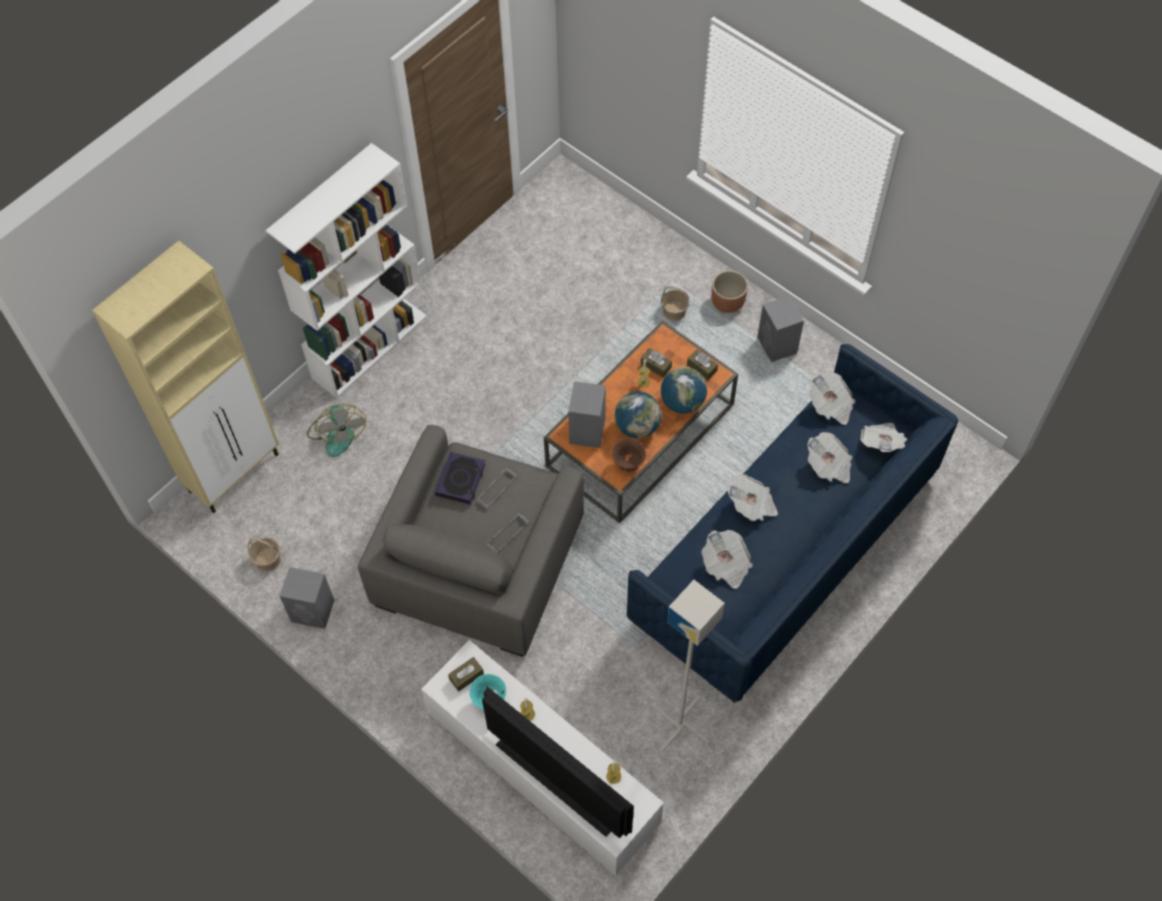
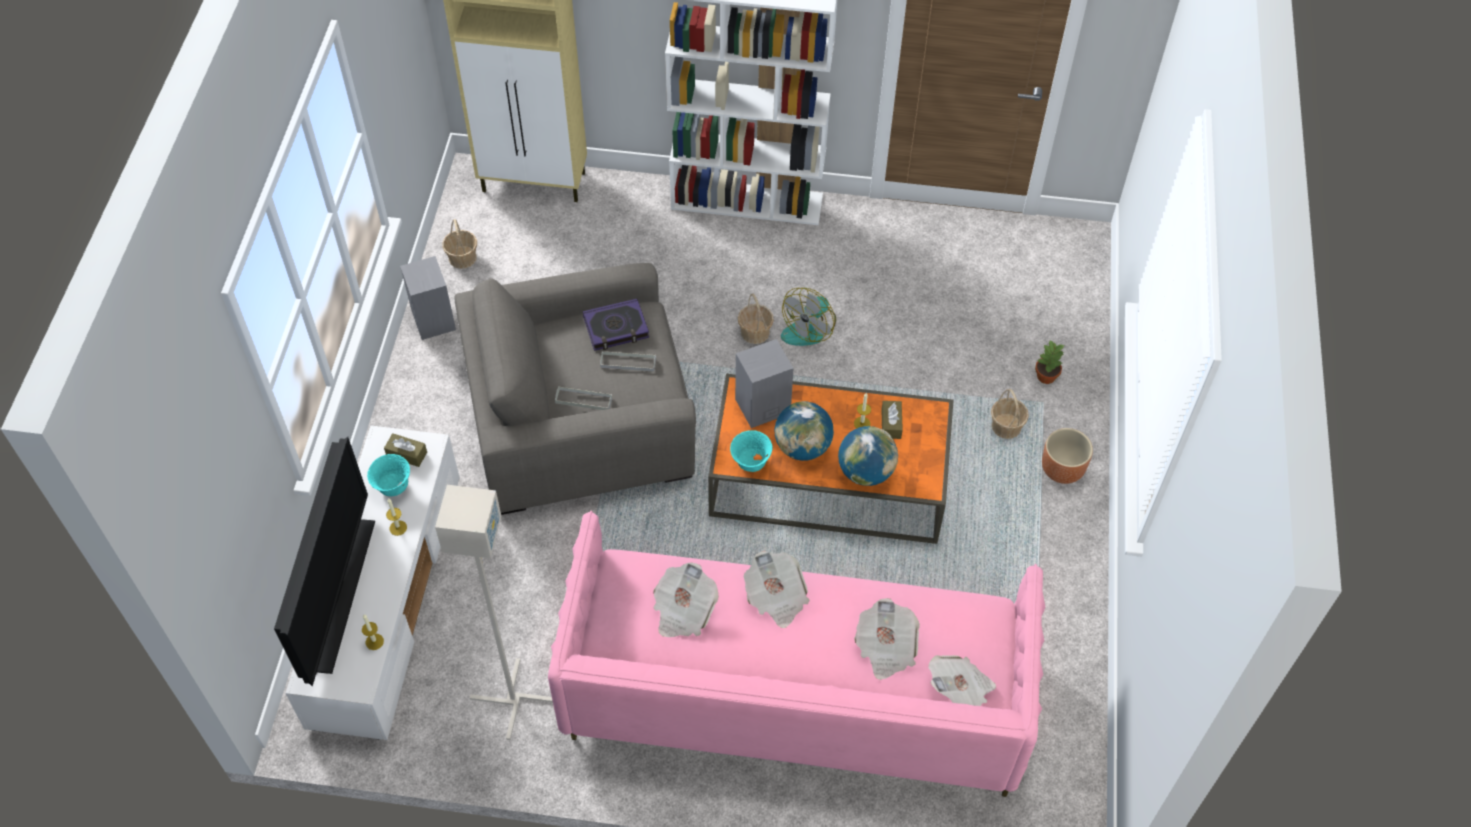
camera: 55 degrees right, 5 degrees down
(337, 433) = (633, 231): fan -> fan (809, 328)
(489, 409) = (755, 332): none -> basket
(628, 464) = (751, 463): brown bowl -> turquoise bowl
(653, 266) = (1046, 377): none -> potted plant
(702, 367) = (923, 467): brown tissue box -> none
(777, 346) = (1048, 547): grey speaker -> none
(784, 549) = (794, 691): blue sofa -> pink sofa
(830, 405) = (968, 610): newspaper -> none

